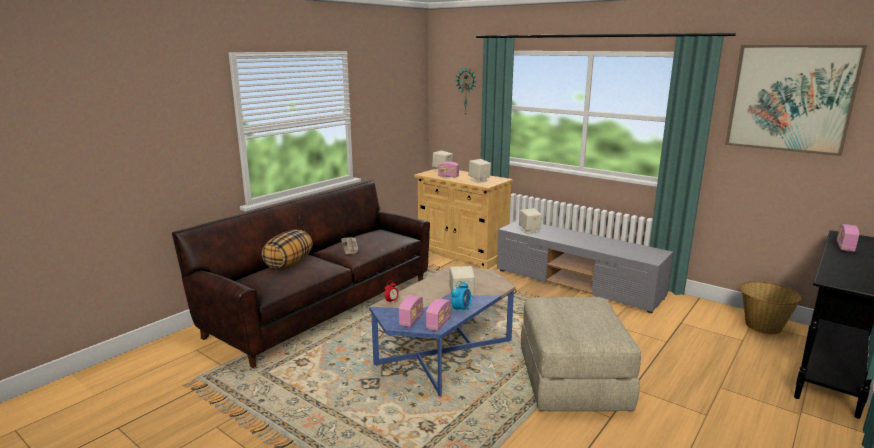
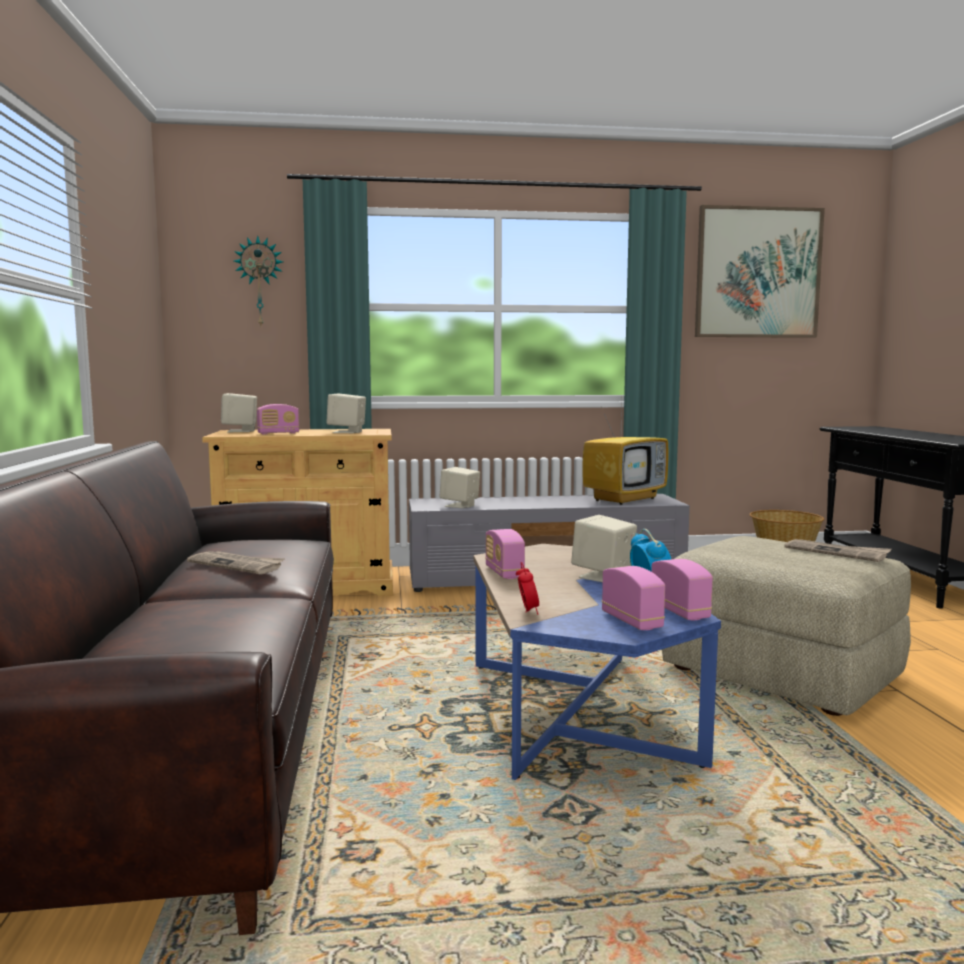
camera: 45 degrees left, 10 degrees down
(289, 263) = (160, 617): pillow -> none
(604, 326) = (836, 552): none -> newspaper
(632, 250) = (624, 499): none -> television
(845, 247) = (875, 431): radio -> radio (504, 573)

